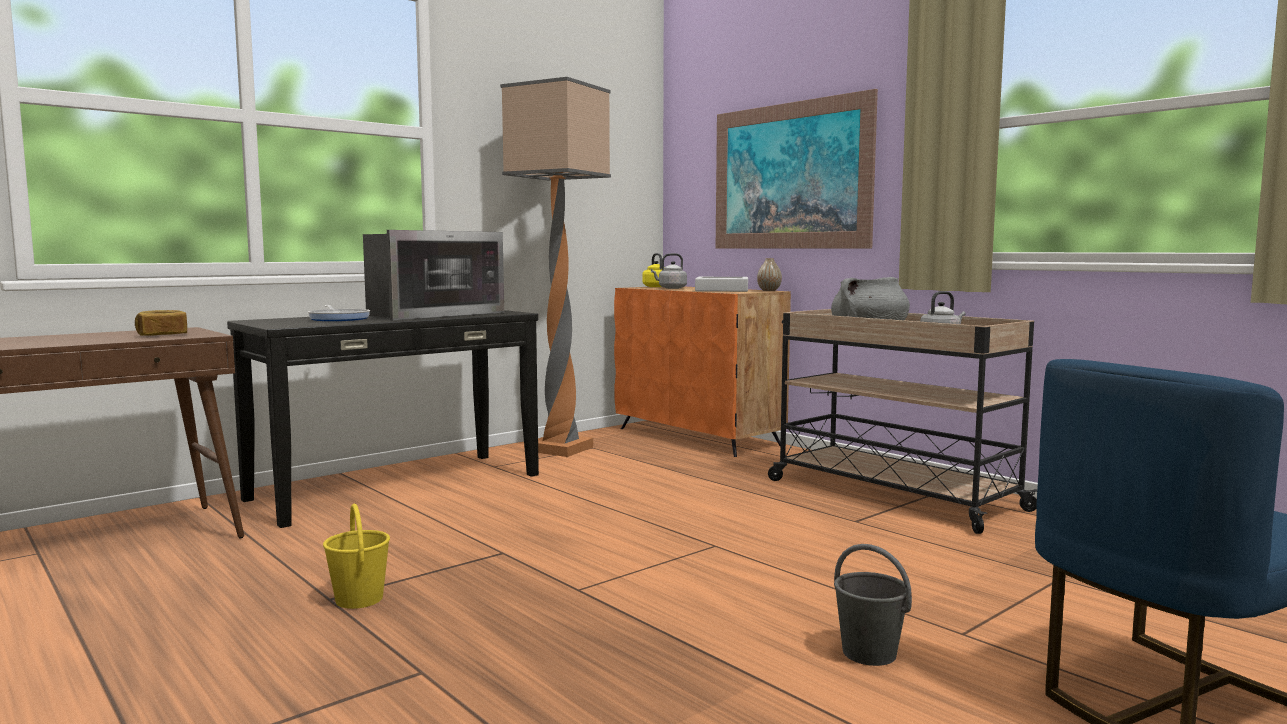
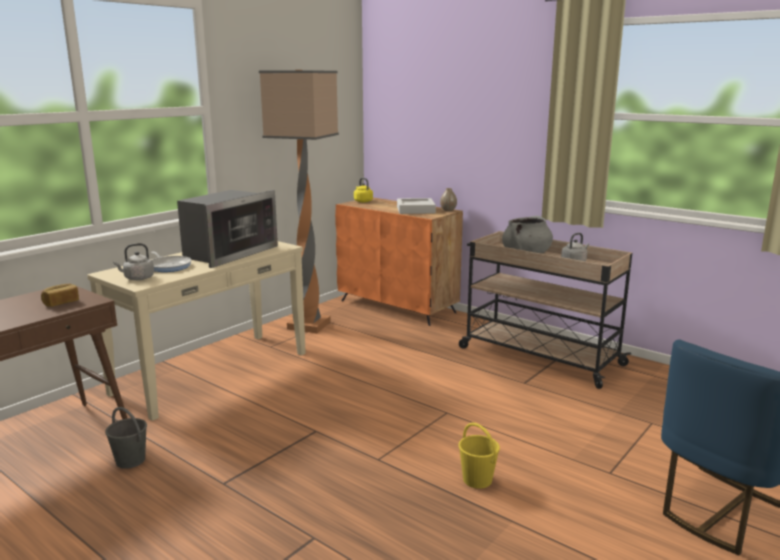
camera: 10 degrees left, 10 degrees up
(359, 599) = (243, 481): yellow bucket -> yellow bucket (477, 479)
(397, 487) = (212, 372): black console table -> beige console table
(671, 288) = (377, 205): grey kettle -> grey kettle (137, 278)
(790, 176) = (462, 131): picture -> none
(868, 653) = (563, 493): grey bucket -> grey bucket (130, 460)

